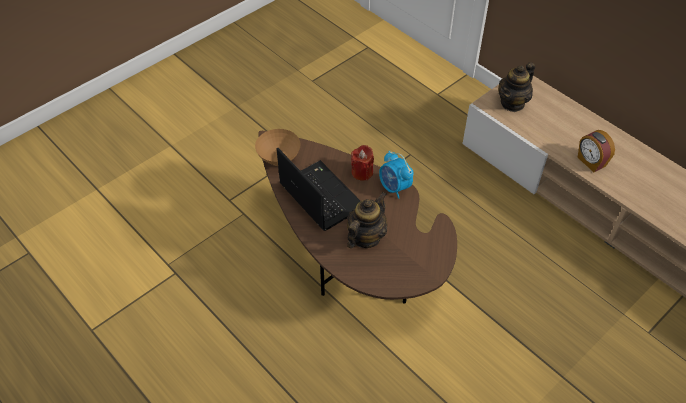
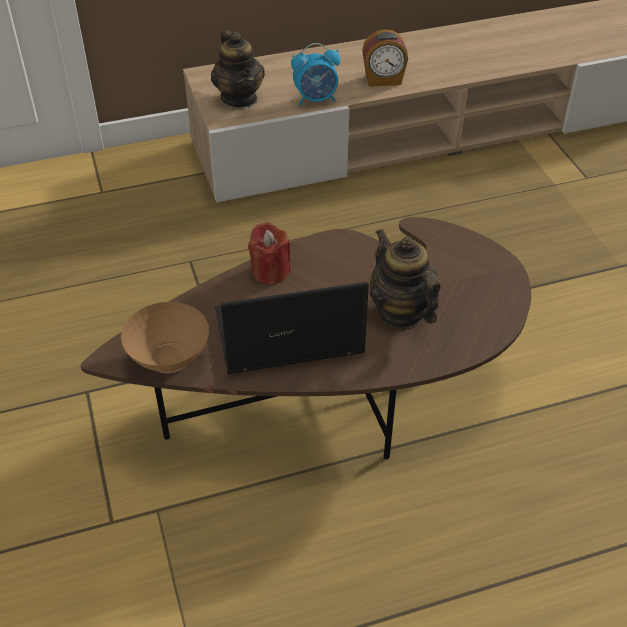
camera: 65 degrees left, 5 degrees down
(394, 187) = (324, 249): alarm clock -> alarm clock (316, 99)

